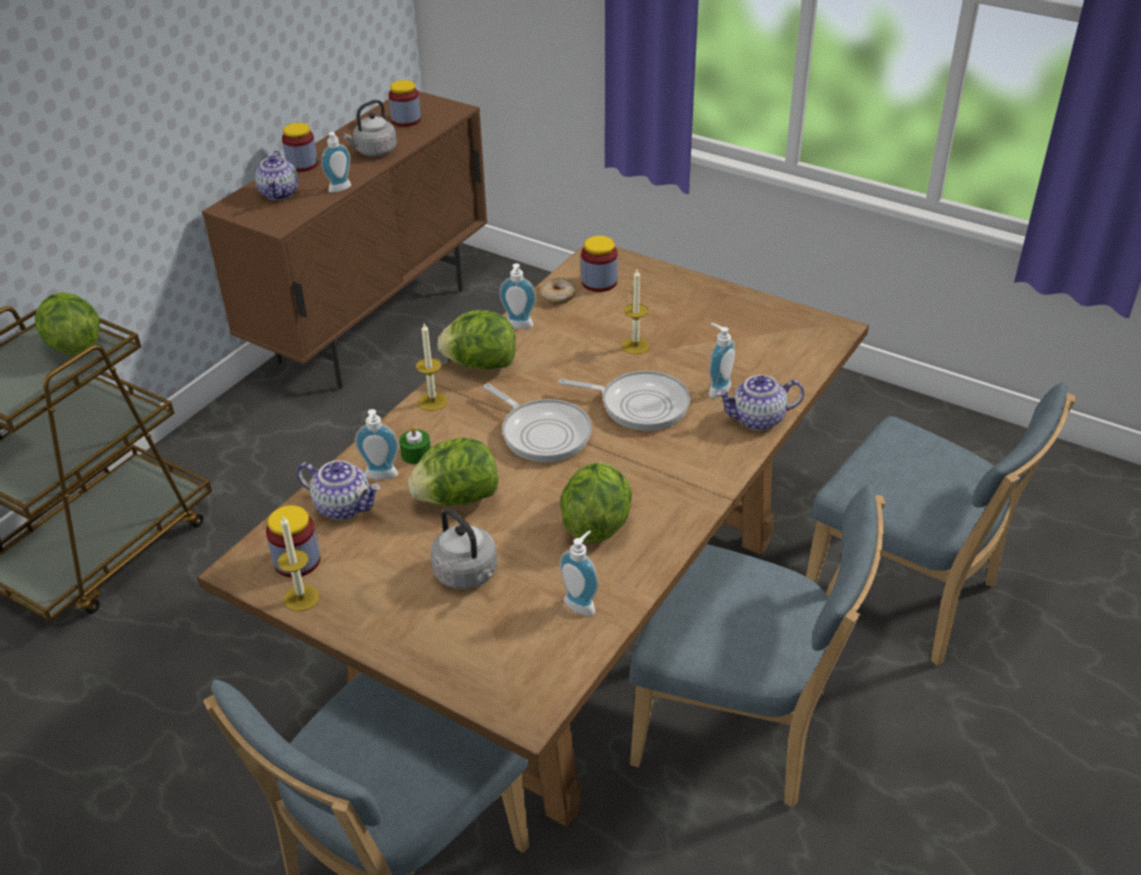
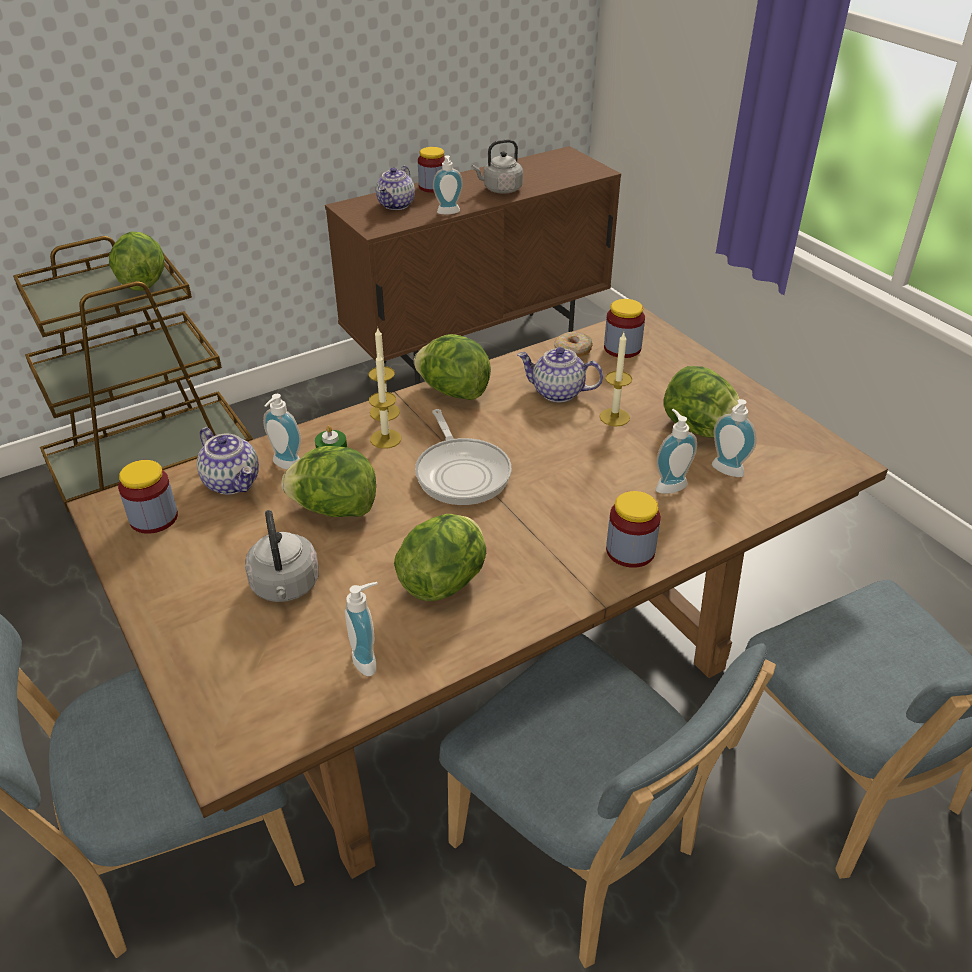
camera: 25 degrees right, 0 degrees up
(301, 598) = (128, 553): candle -> candle (385, 439)
(406, 120) = (548, 170): jar -> jar (630, 551)
(518, 327) = (514, 367): soap dispenser -> soap dispenser (725, 472)
(639, 405) = (577, 476): frying pan -> none
(710, 336) = (699, 429): none -> lettuce
(757, 419) = (692, 530): teapot -> teapot (557, 392)

